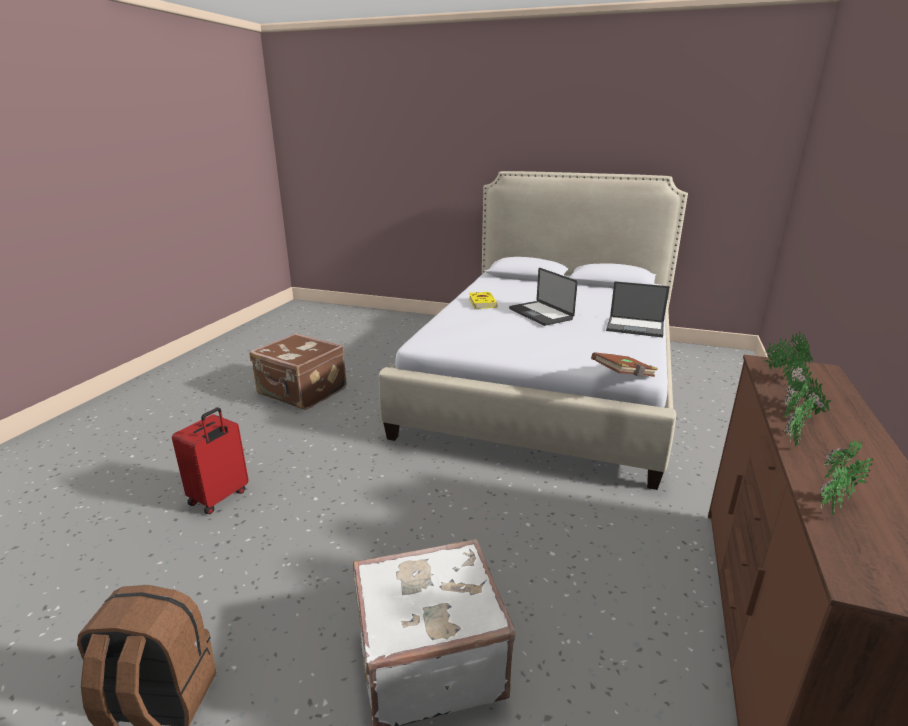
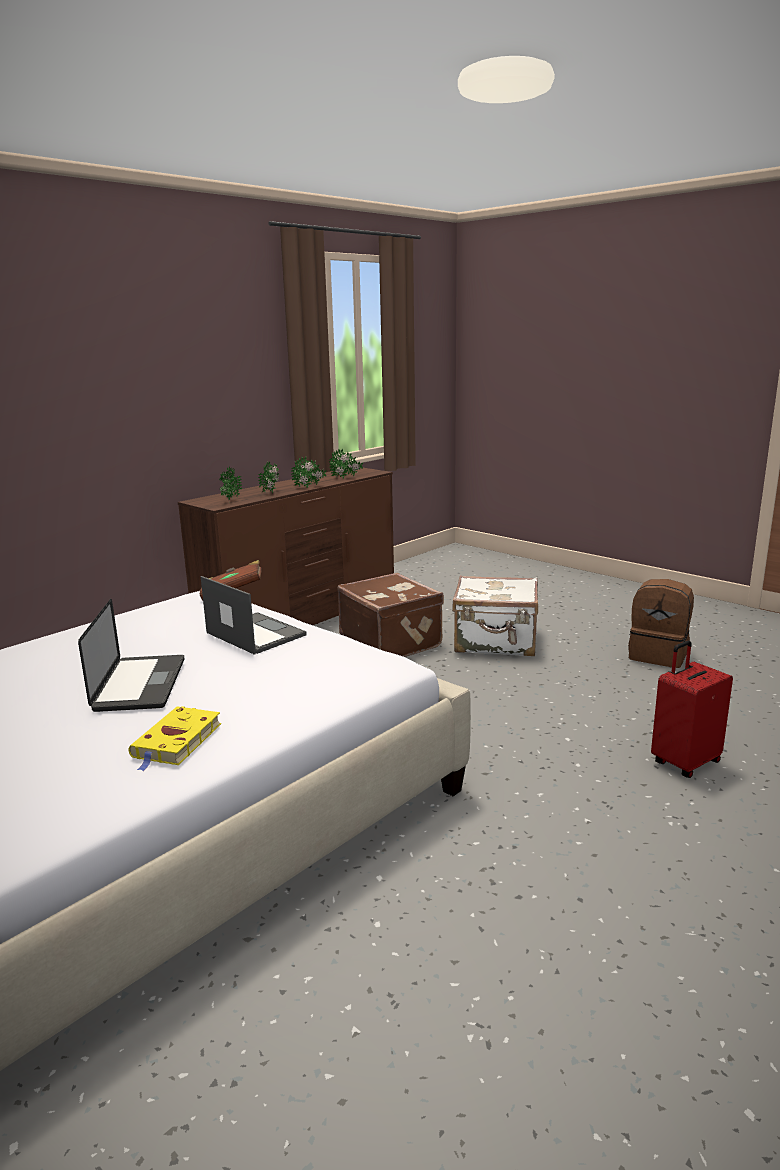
camera: 155 degrees left, 5 degrees down
(301, 392) = (606, 957): brown suitcase -> brown suitcase (391, 641)
(636, 327) = (71, 639): laptop -> laptop (254, 634)

